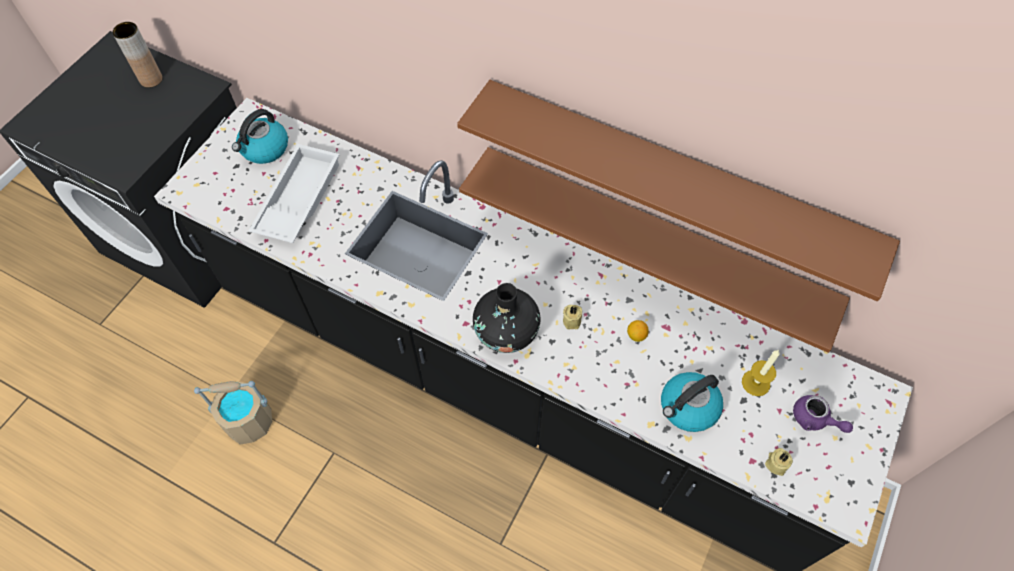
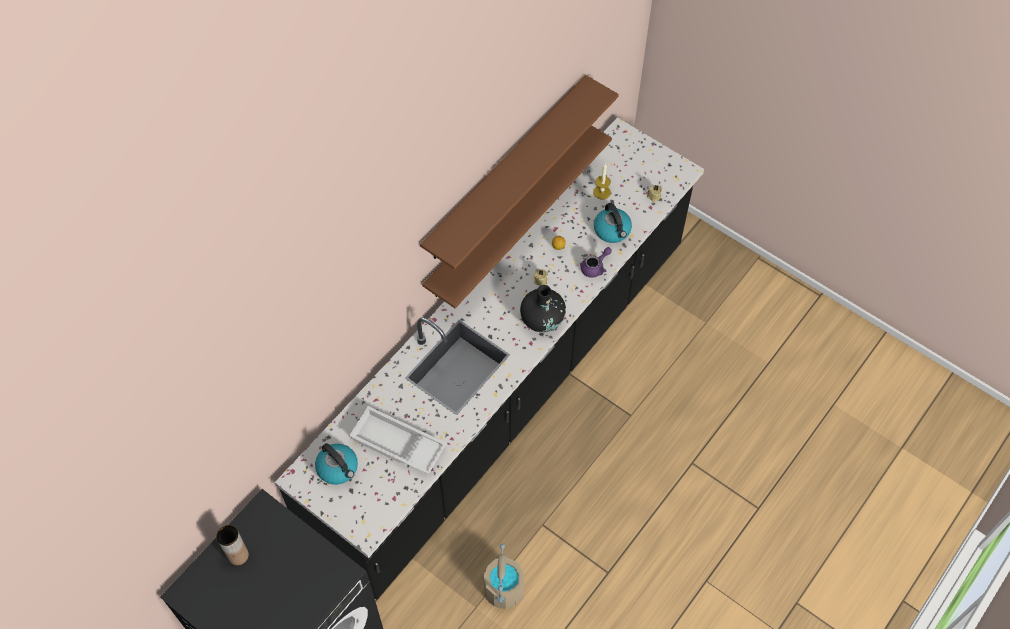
camera: 80 degrees left, 0 degrees up
(814, 419) = (630, 170): purple teapot -> purple teapot (595, 267)

